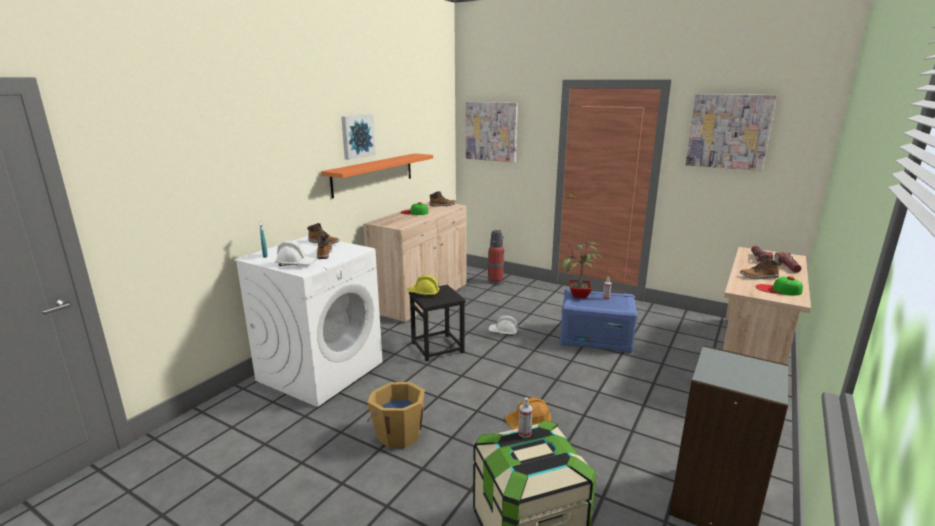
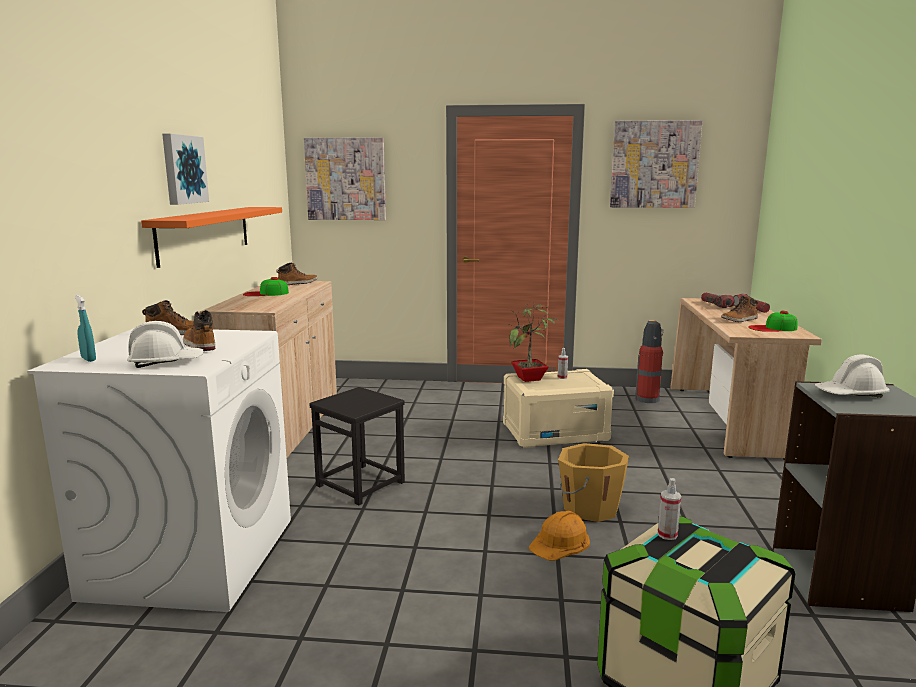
camera: 25 degrees left, 5 degrees down
(398, 434) = (397, 613): orange bucket -> orange bucket (589, 508)
(423, 293) = (336, 401): yellow hard hat -> none
(496, 281) = (375, 390): fire extinguisher -> fire extinguisher (647, 399)
(503, 332) = (436, 447): white hard hat -> white hard hat (850, 394)
(596, 337) = (555, 432): blue storage box -> beige storage box

